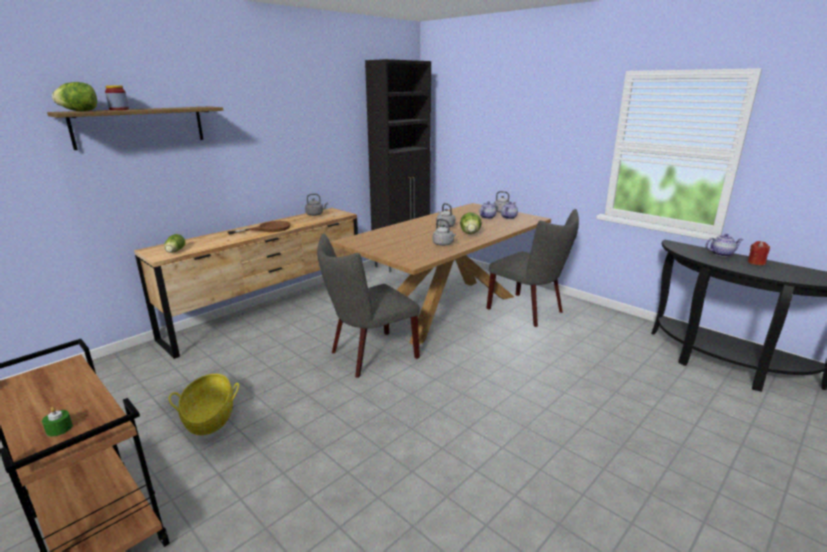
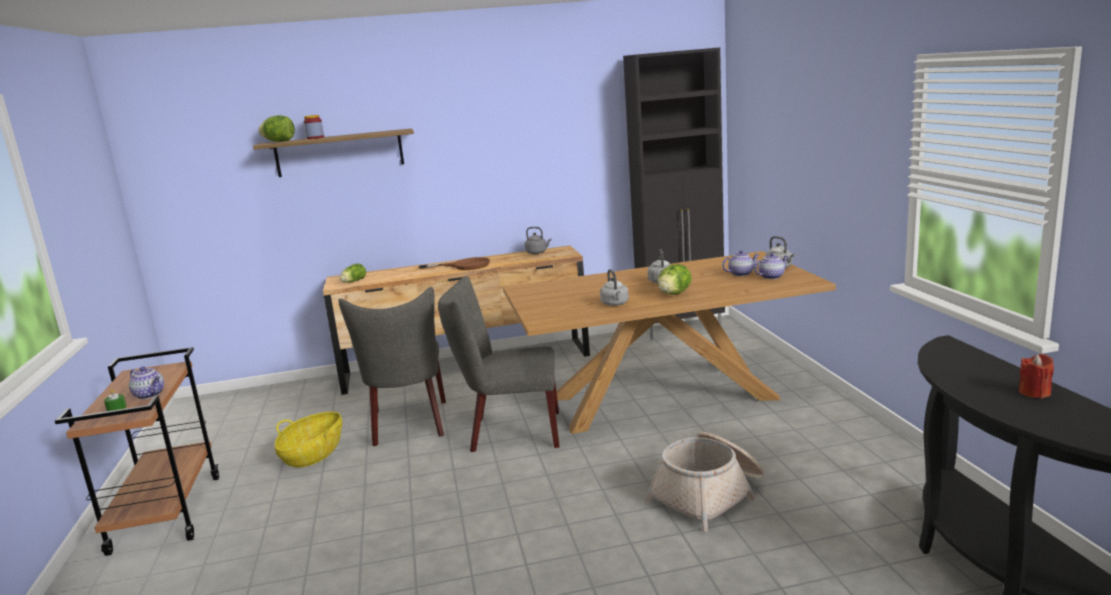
camera: 35 degrees right, 5 degrees down
(529, 311) = (776, 423): grey chair -> grey chair (409, 425)
(549, 364) = (709, 495): none -> basket
(721, 254) = (999, 370): teapot -> teapot (150, 395)

